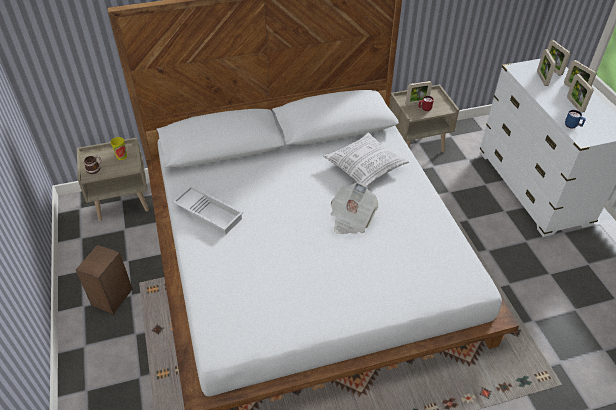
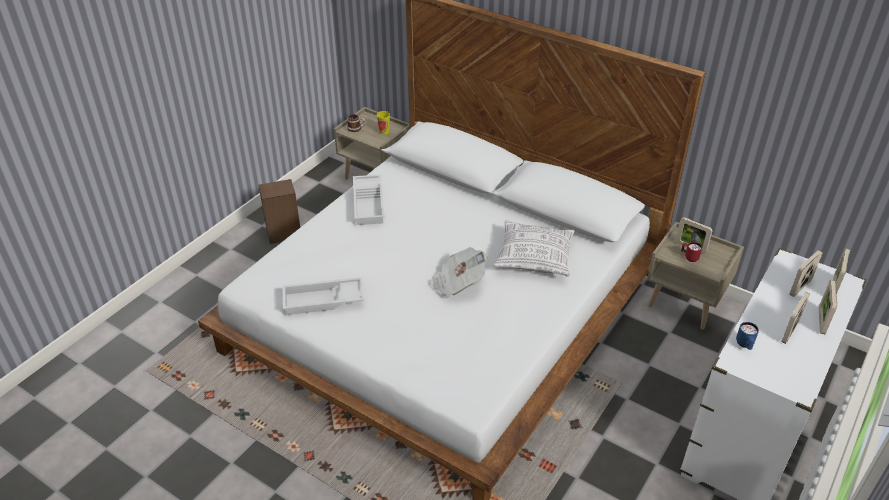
camera: 50 degrees right, 5 degrees down
(292, 305) = (323, 301): none -> white tray

